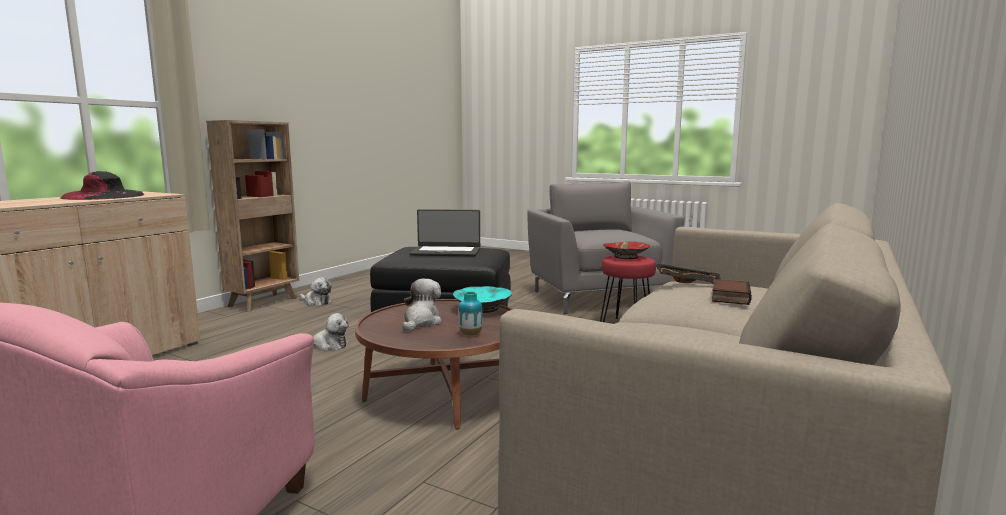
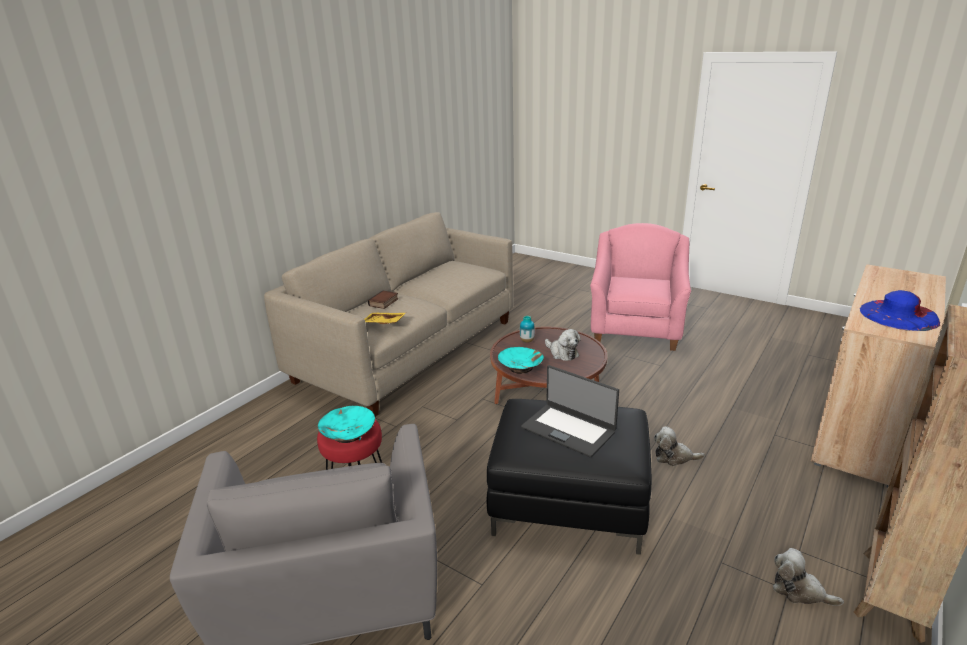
camera: 175 degrees left, 15 degrees up
(103, 196) = (899, 315): black hat -> blue hat
(421, 322) = (562, 353): plush toy -> plush toy turned 60 degrees counterclockwise
(446, 252) = (568, 429): laptop -> laptop turned 150 degrees counterclockwise
(626, 256) = (348, 434): red bowl -> turquoise bowl
(687, 281) = (383, 323): black tray -> yellow tray

